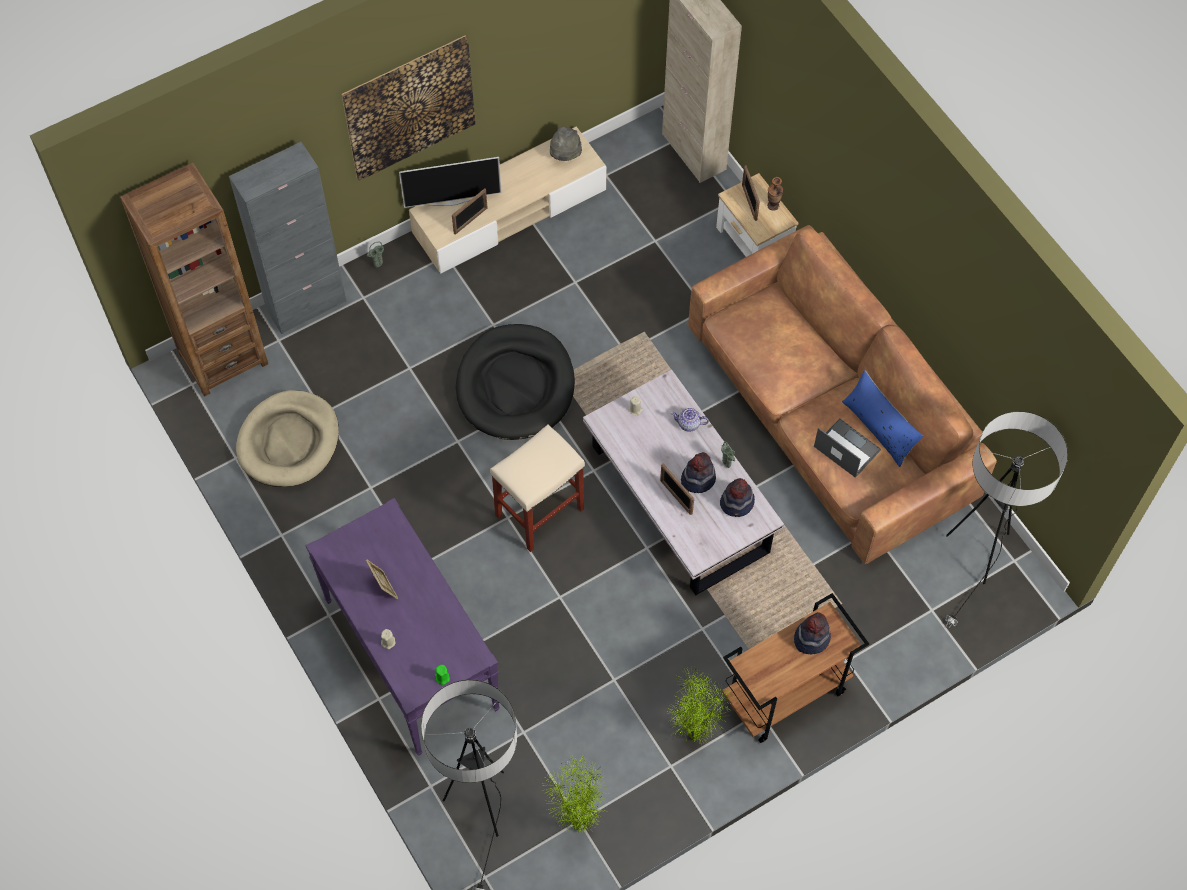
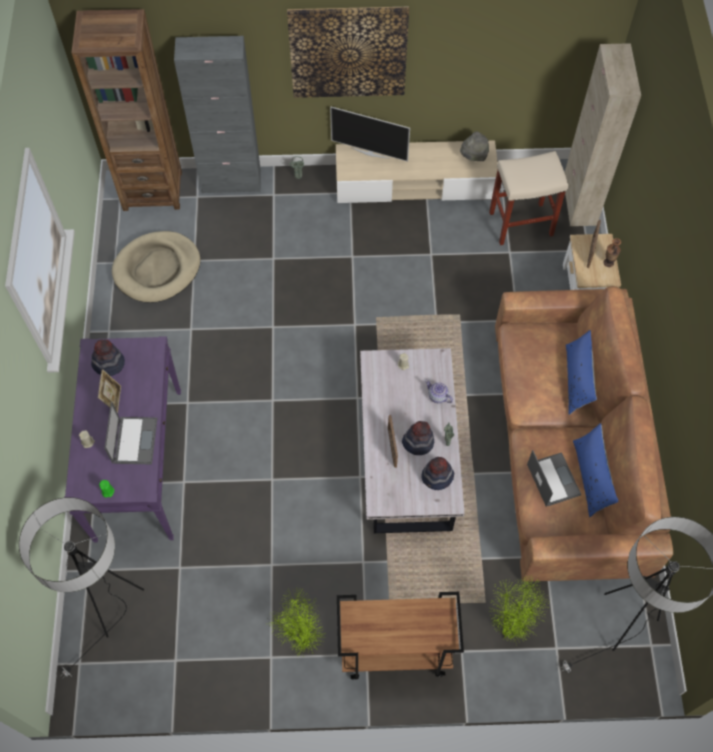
camera: 30 degrees right, 0 degrees up
(434, 615) = (134, 440): none -> laptop
(470, 220) = (374, 172): picture frame -> none
(515, 385) = (340, 307): black dog bed -> none
(539, 513) = (297, 409): beige stool -> beige stool (520, 224)
(578, 824) = (173, 662): potted plant -> potted plant (507, 631)
(811, 339) = (577, 379): none -> blue pillow
(811, 638) = (420, 620): hat -> hat (109, 363)

